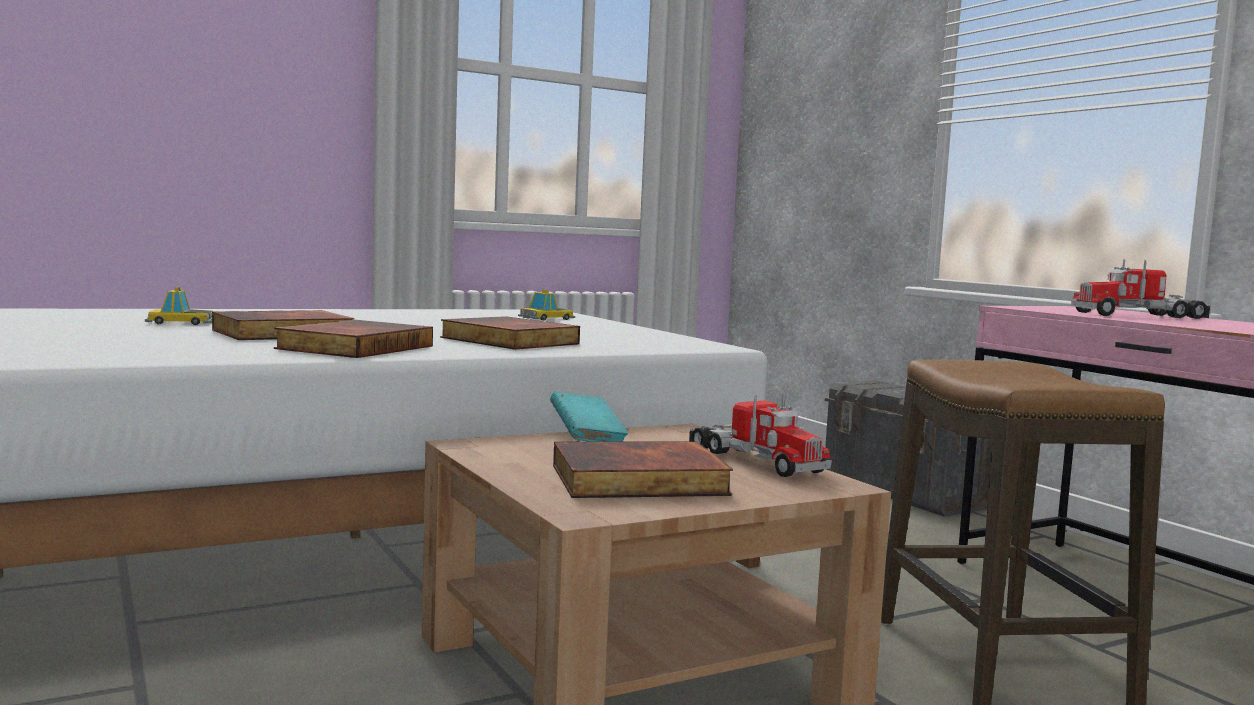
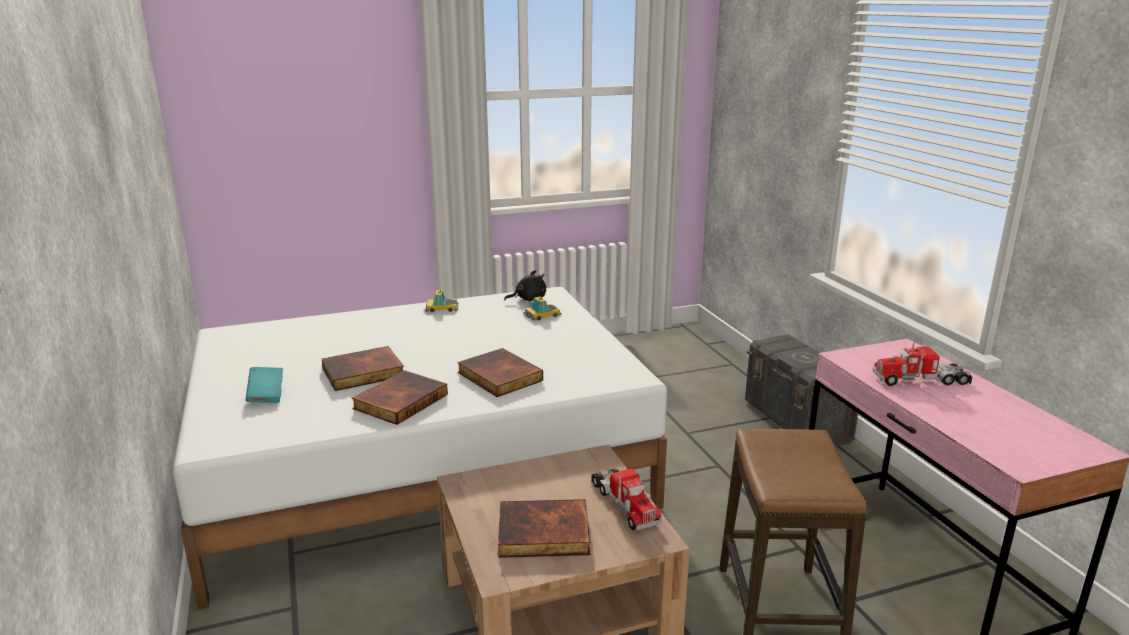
camera: 10 degrees right, 15 degrees up
(181, 322) = (306, 352): toy car -> toy car (442, 308)
(519, 312) = (528, 299): none -> black plush toy
(587, 440) = (532, 473): turquoise book -> turquoise book (266, 395)

